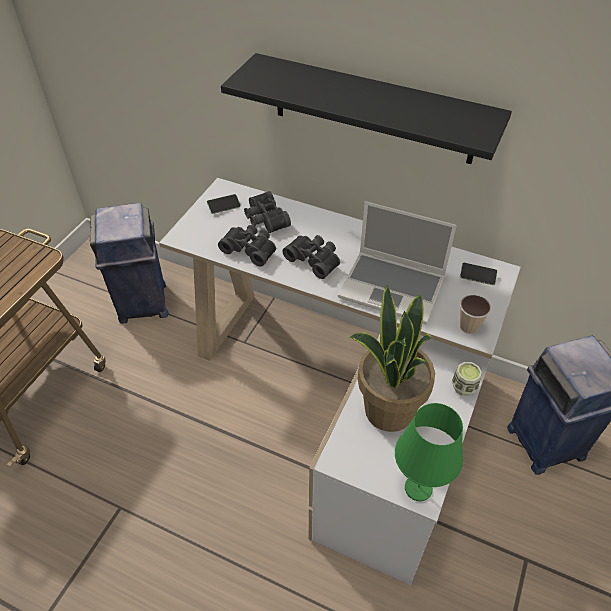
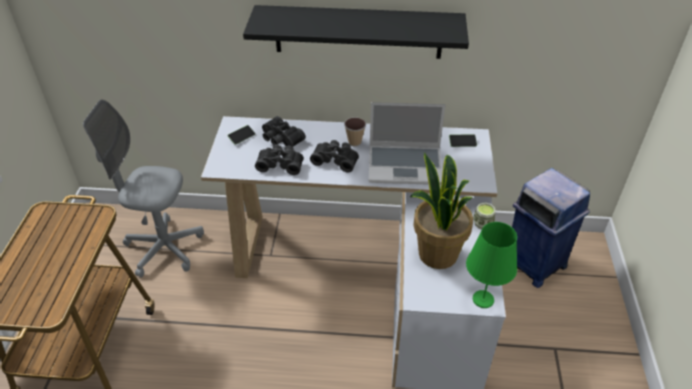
camera: 20 degrees left, 5 degrees down
(143, 304) = (164, 248): blue trash can -> grey office chair
(468, 327) = (472, 179): cup -> cup (354, 142)

